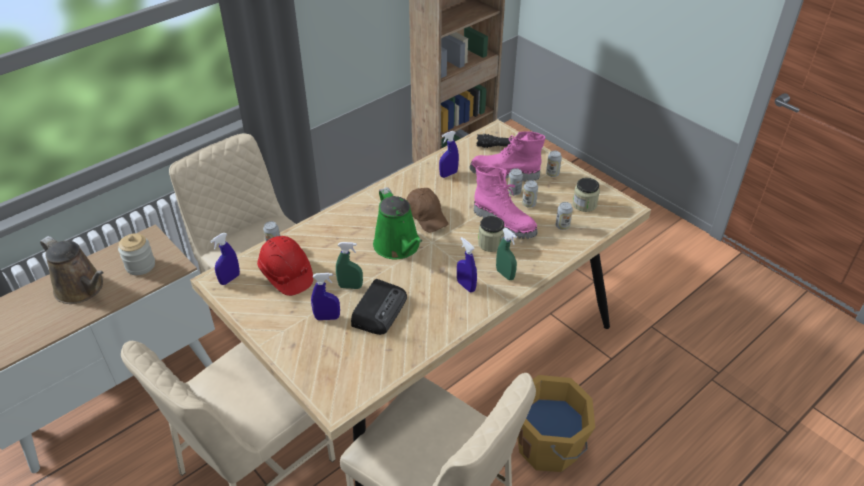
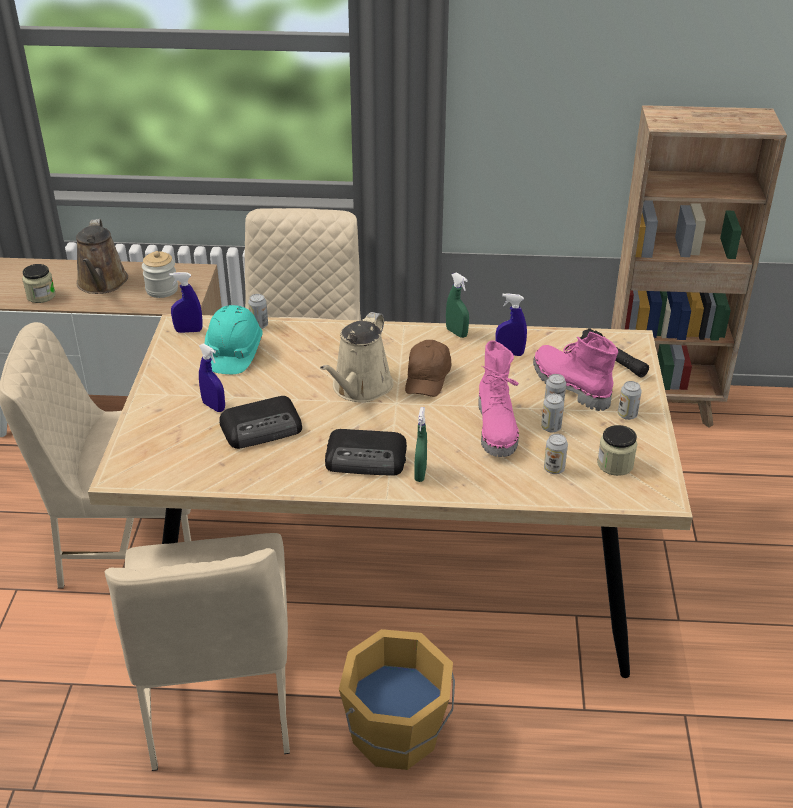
camera: 45 degrees right, 5 degrees down
(286, 275) = (234, 353): red hard hat -> turquoise hard hat
(350, 286) = (269, 394): green spray bottle -> green spray bottle (456, 333)
(398, 247) = (360, 388): green watering can -> beige watering can
(466, 286) = (367, 459): blue spray bottle -> radio
(490, 243) = (450, 438): jar -> jar (41, 296)

